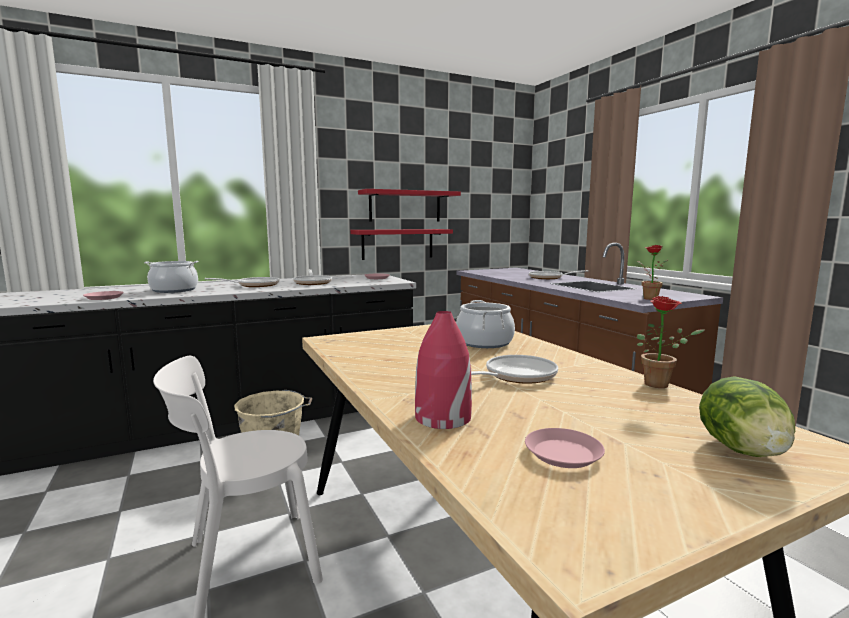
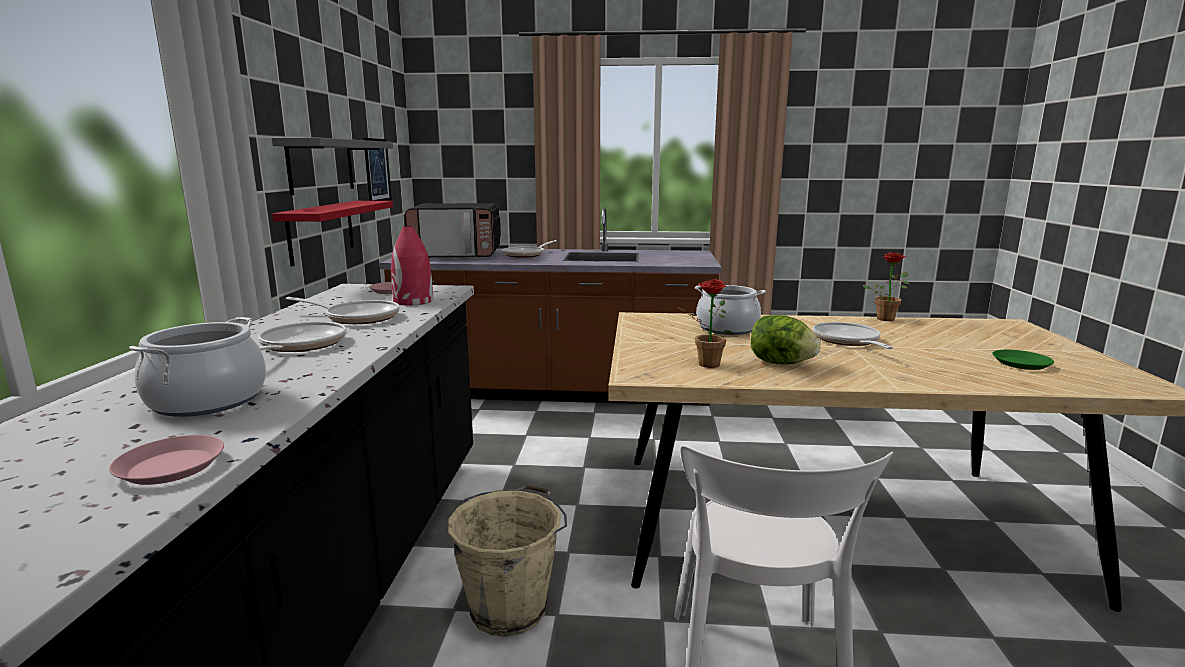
camera: 60 degrees left, 5 degrees up
(405, 206) = (321, 166): red shelf -> grey shelf
(442, 417) = (950, 376): red vase -> red vase (413, 301)
(474, 211) = (377, 170): none -> picture
(512, 272) = (457, 254): none -> microwave
(563, 454) = (1021, 363): pink plate -> green plate
(647, 298) = (690, 260): potted plant -> potted plant (704, 364)
(742, 450) = (1010, 334): lettuce -> lettuce (780, 363)

